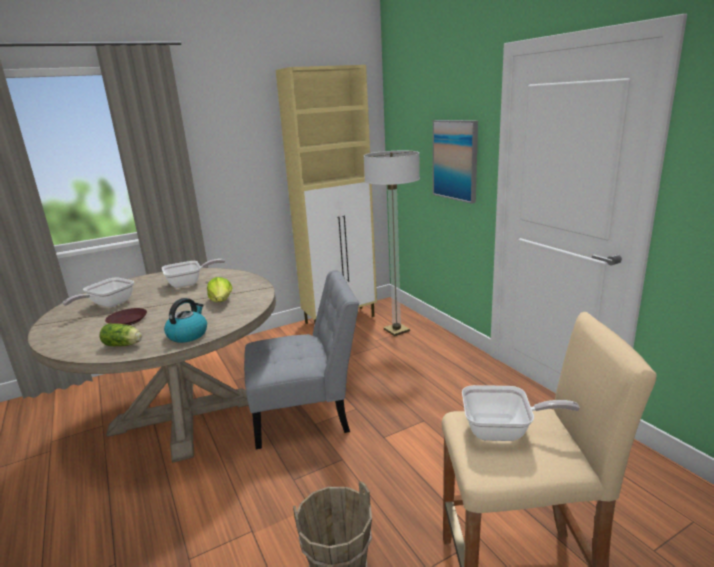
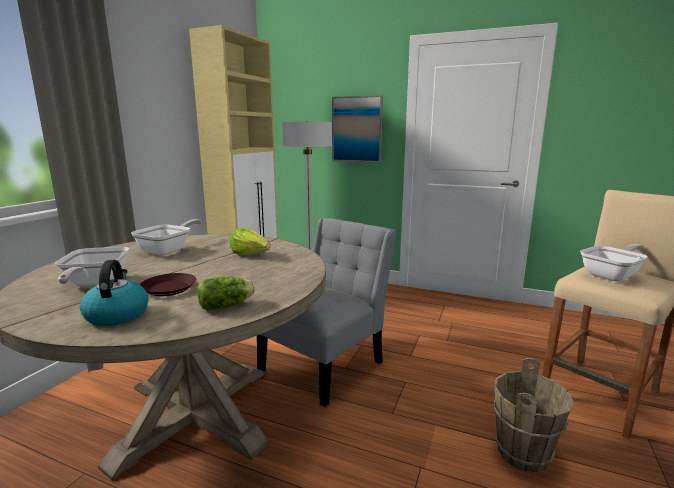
camera: 40 degrees left, 5 degrees down
(188, 334) = (285, 281): kettle -> kettle (117, 315)

